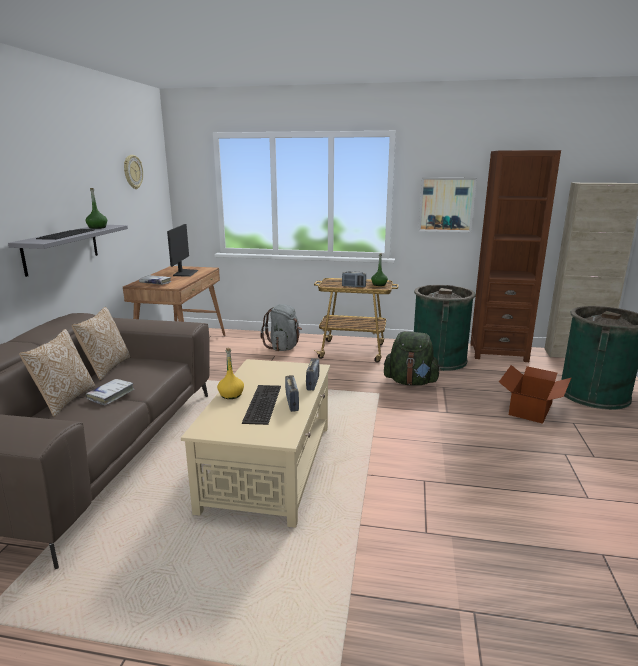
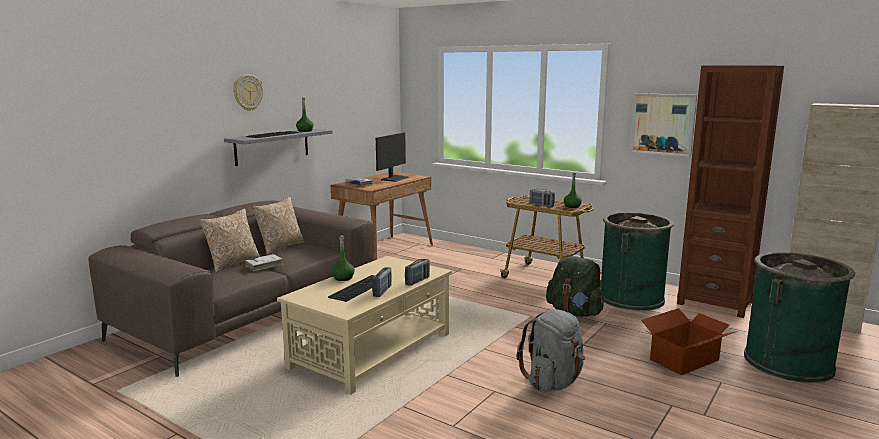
camera: 25 degrees right, 5 degrees down
(132, 172) = (356, 83): wall clock -> wall clock (247, 92)
(231, 395) = (343, 278): yellow bottle -> green bottle
(283, 347) = (477, 263): grey backpack -> grey backpack (553, 382)

